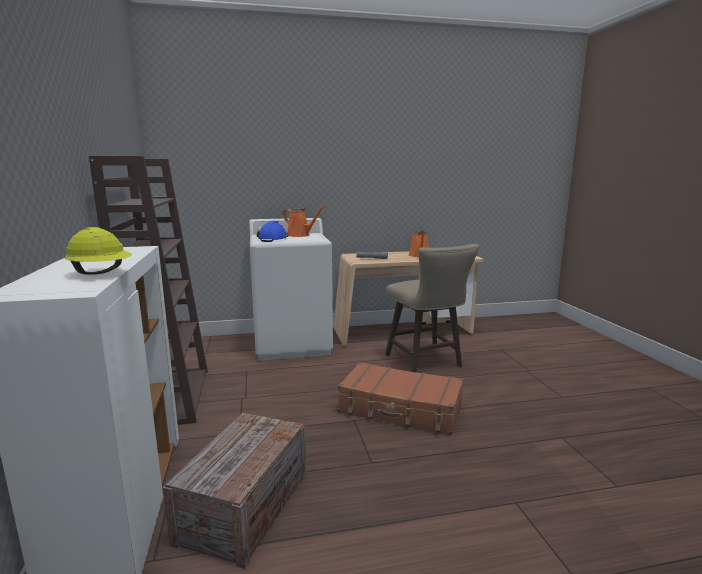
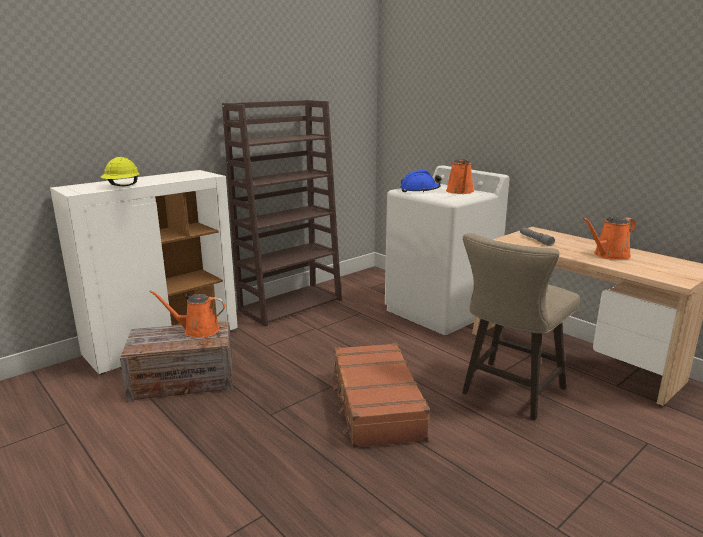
camera: 60 degrees right, 5 degrees up
(242, 434) = (197, 330): none -> orange watering can

